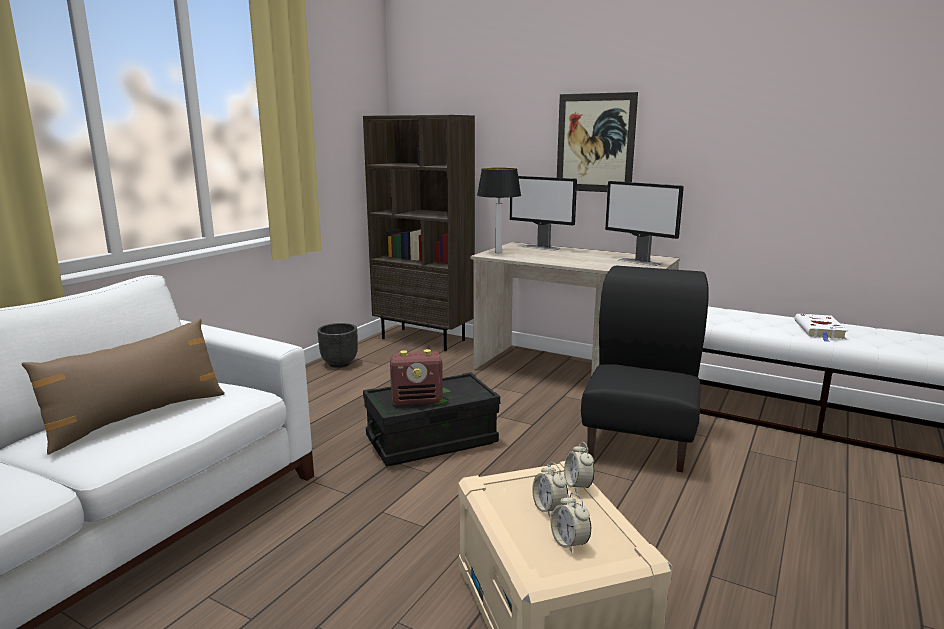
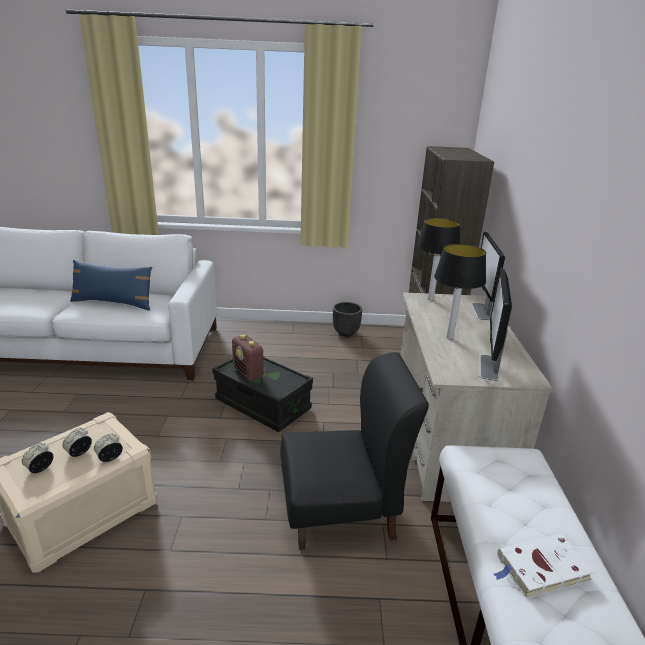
camera: 60 degrees right, 10 degrees up
(138, 417) = (113, 303): brown pillow -> blue pillow
(580, 261) = (449, 337): none -> table lamp
(595, 143) = (543, 221): picture -> none

